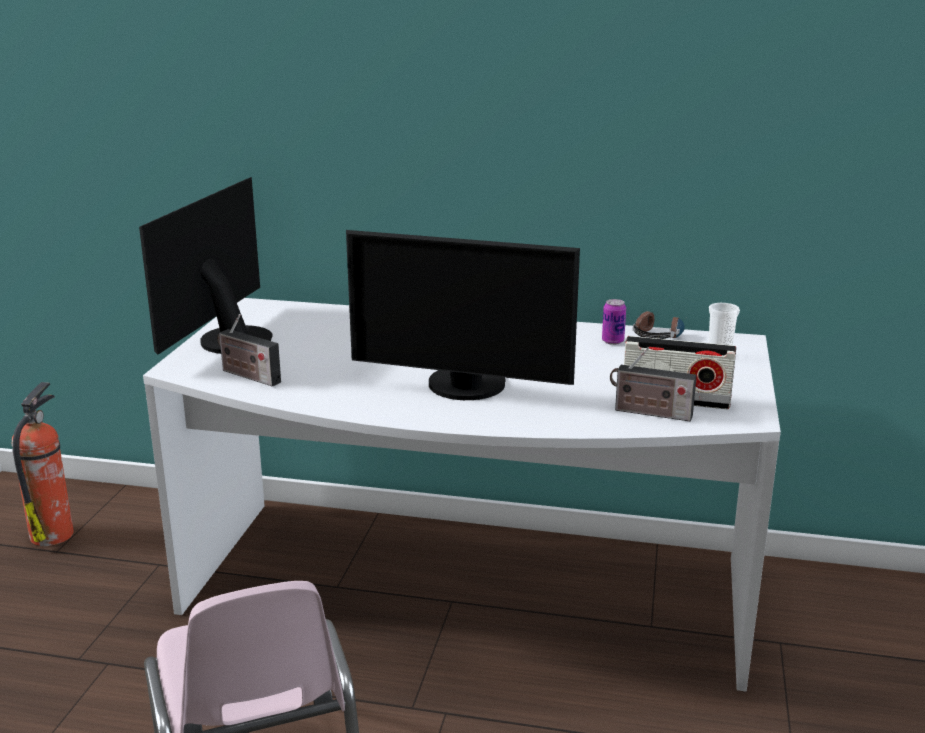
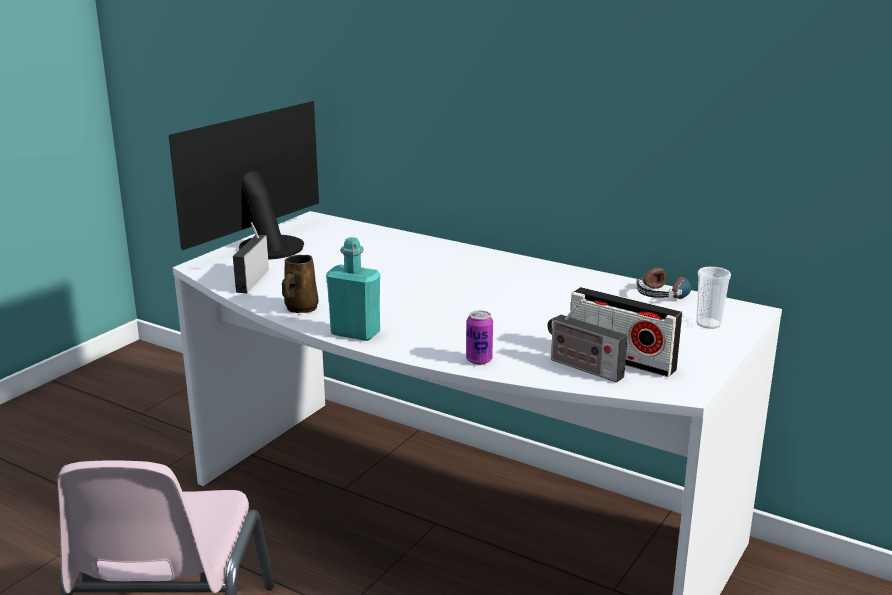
camera: 20 degrees right, 0 degrees up
(53, 533) = (146, 398): fire extinguisher -> none
(248, 376) = (253, 279): radio -> radio turned 45 degrees clockwise
(328, 398) = (300, 308): none -> brown mug
(408, 414) = (355, 333): none -> turquoise bottle
(464, 388) = (428, 317): monitor -> none
(612, 341) = (611, 293): can -> can (479, 360)

